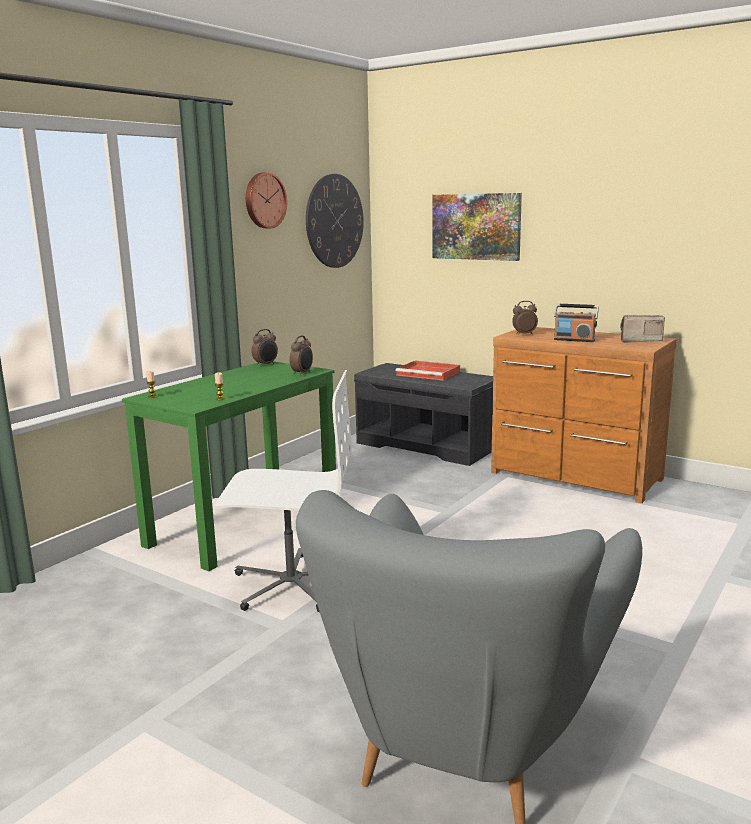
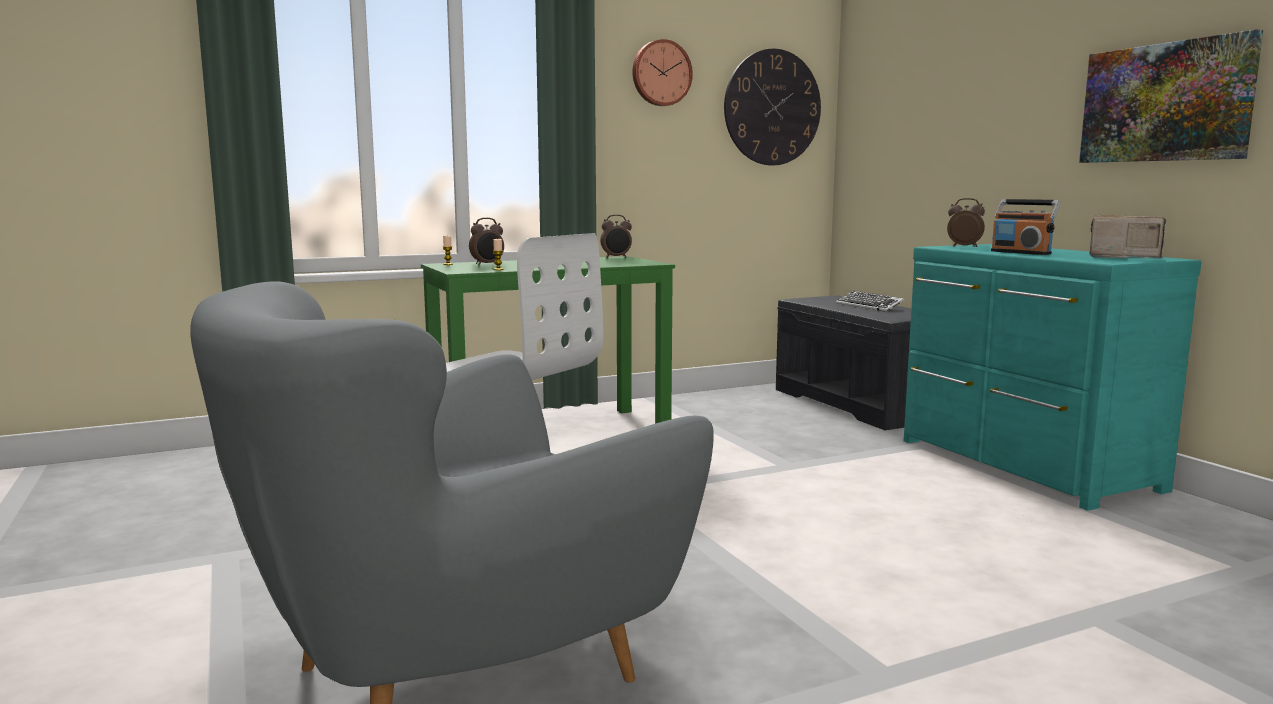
camera: 30 degrees right, 5 degrees down
(302, 373) = (632, 263): alarm clock -> alarm clock (487, 265)
(429, 373) = (869, 306): red tray -> keyboard
(476, 226) = (946, 108): picture -> picture (1165, 102)
(575, 477) = (1022, 465): brown dresser -> turquoise dresser

